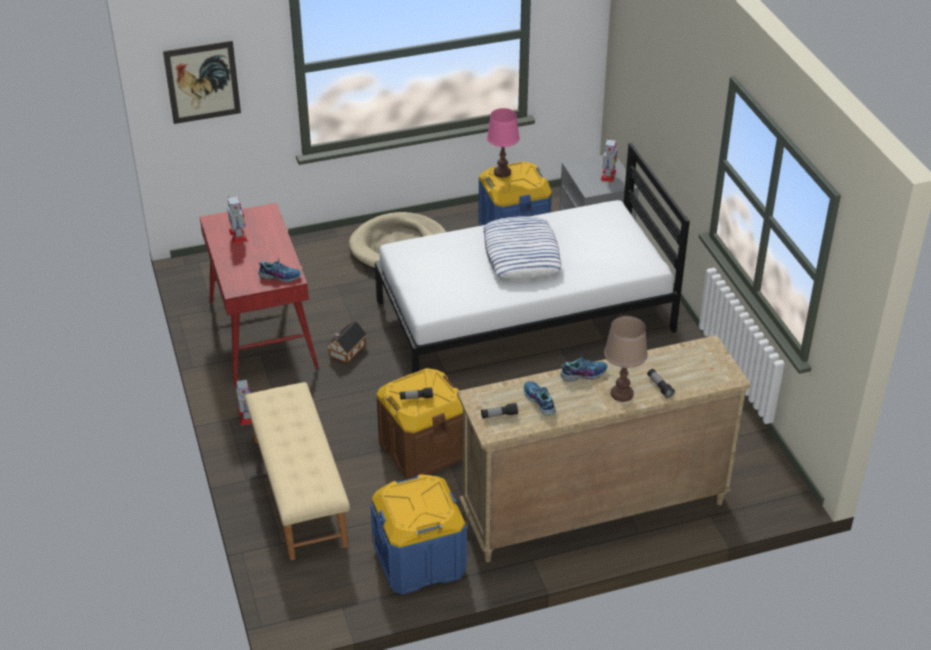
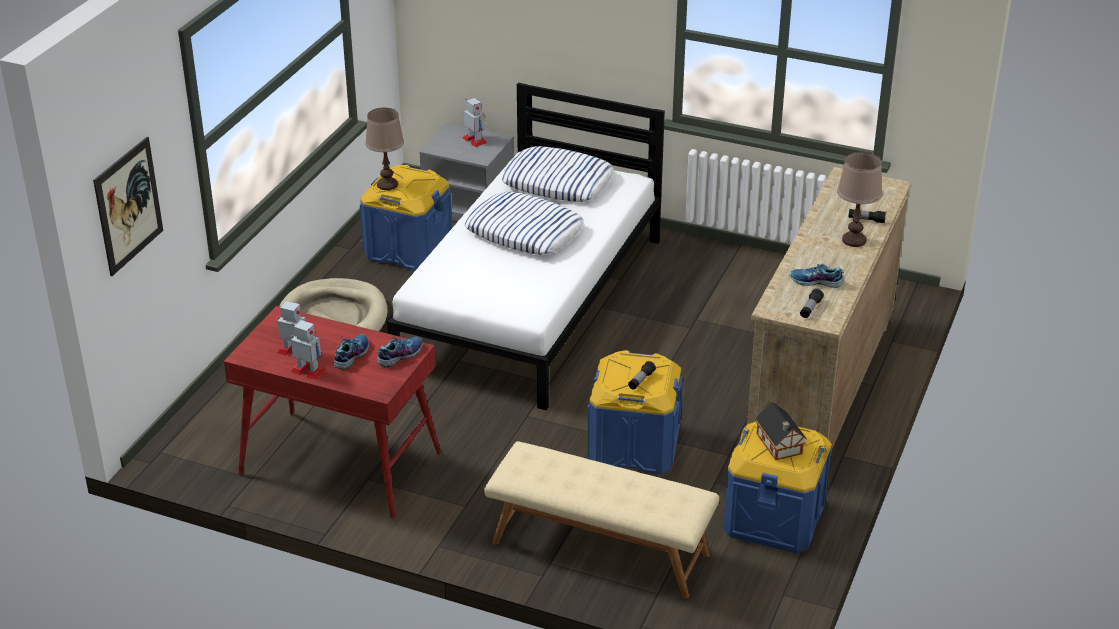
camera: 50 degrees left, 5 degrees down
(246, 416) = (450, 532): toy robot -> toy robot (308, 371)
(346, 351) = (439, 424): toy house -> toy house (779, 445)
(422, 448) = (633, 446): brown storage box -> blue storage box
(502, 172) = (387, 185): pink table lamp -> brown table lamp
(583, 374) = (806, 245): shoe -> shoe (351, 355)
(602, 236) = (558, 182): none -> pillow

